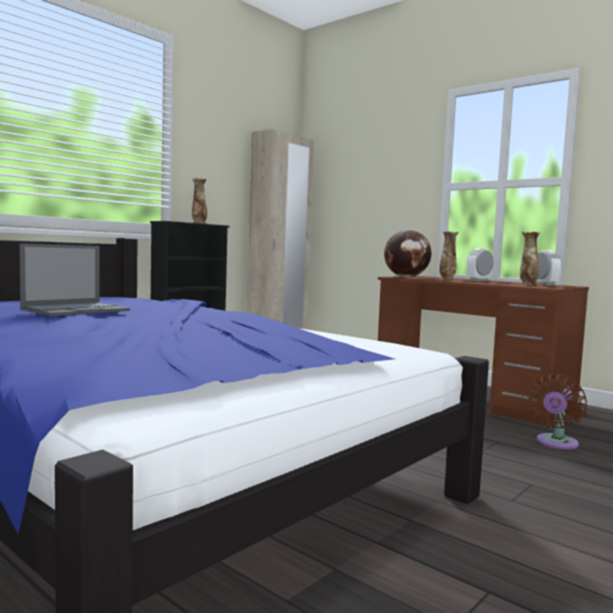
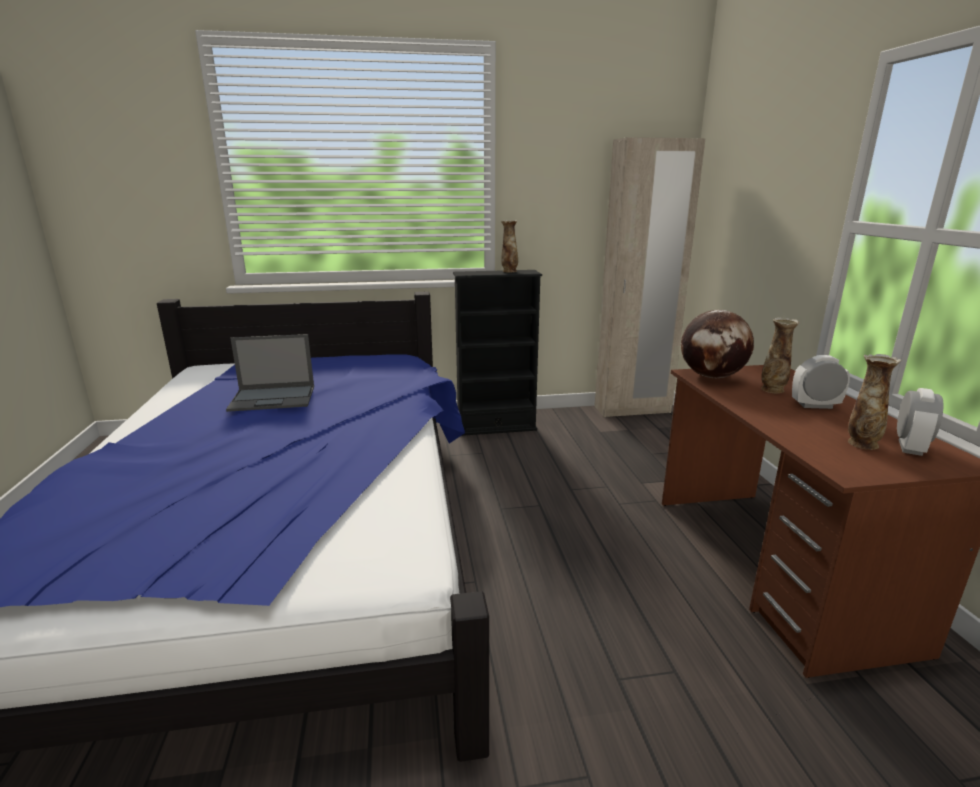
camera: 40 degrees right, 15 degrees up
(555, 443) = (761, 717): brown fan -> none

